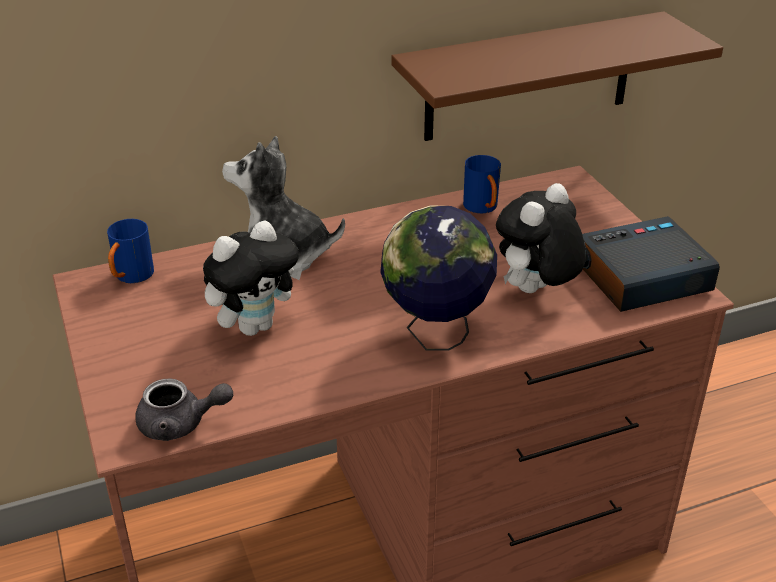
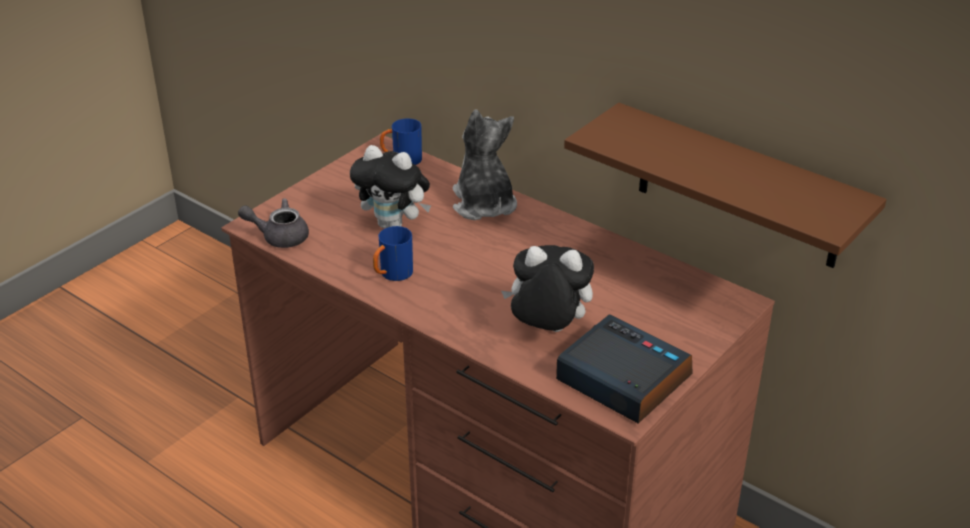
camera: 60 degrees right, 0 degrees up
(181, 424) = (279, 236): grey teapot -> grey teapot turned 120 degrees clockwise
(436, 334) = (450, 301): globe -> none
(483, 209) = (640, 270): blue mug -> blue mug (392, 275)

